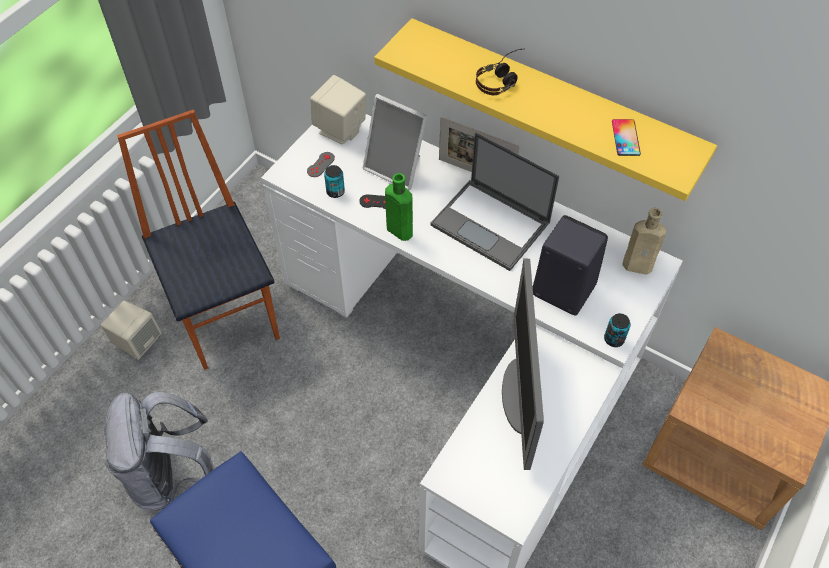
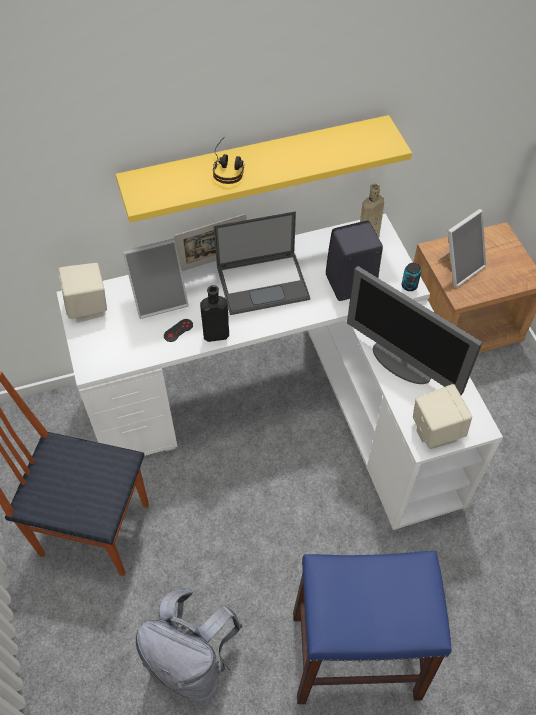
camera: 50 degrees left, 0 degrees up
(138, 342) = (49, 609): beige speaker -> beige speaker (435, 431)
(320, 164) = (107, 340): grey game controller -> none
(335, 192) = (142, 348): can -> none
(398, 229) = (214, 335): green bottle -> black bottle
(625, 138) = (341, 147): phone -> none
(727, 383) = (459, 267): none -> picture frame

